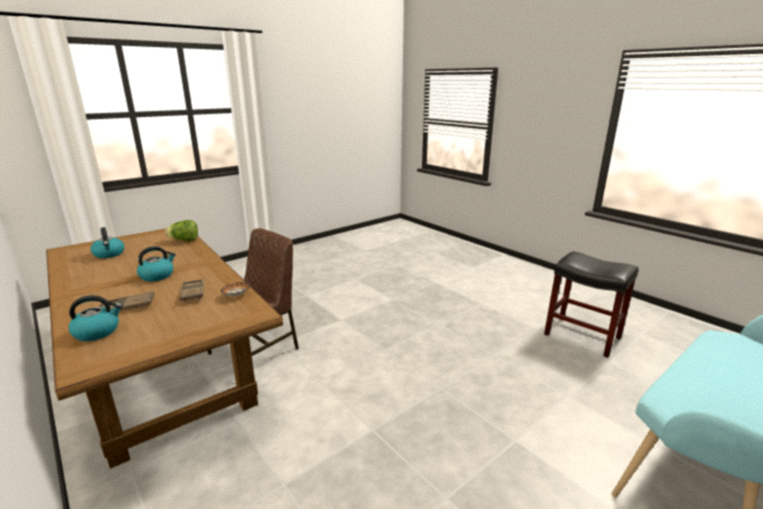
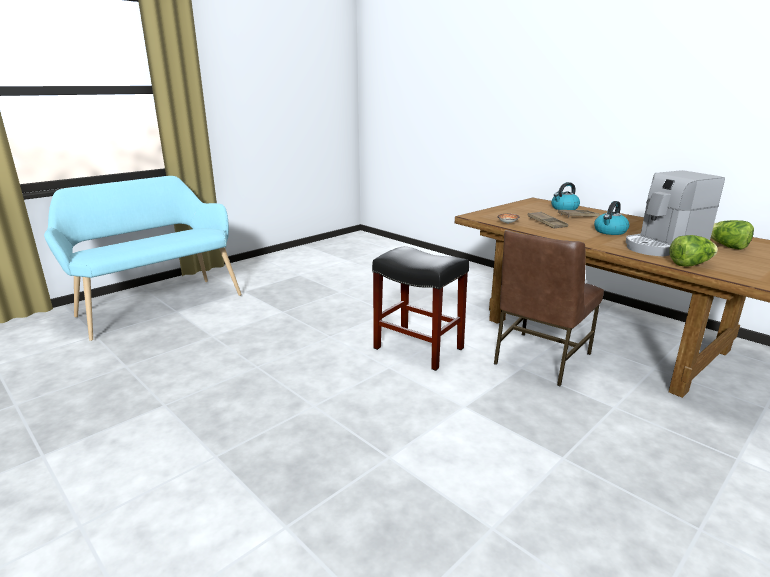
camera: 175 degrees right, 0 degrees up
(109, 254) = (727, 246): kettle -> lettuce
(160, 255) = (663, 247): none -> coffee machine
(581, 336) = (111, 397): black stool -> black stool (419, 348)

